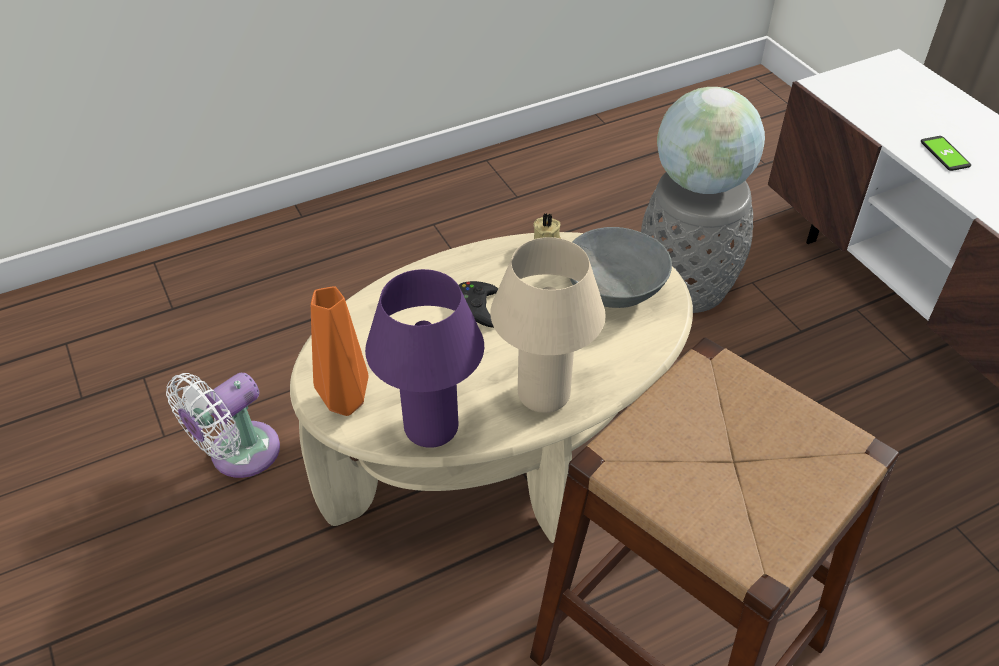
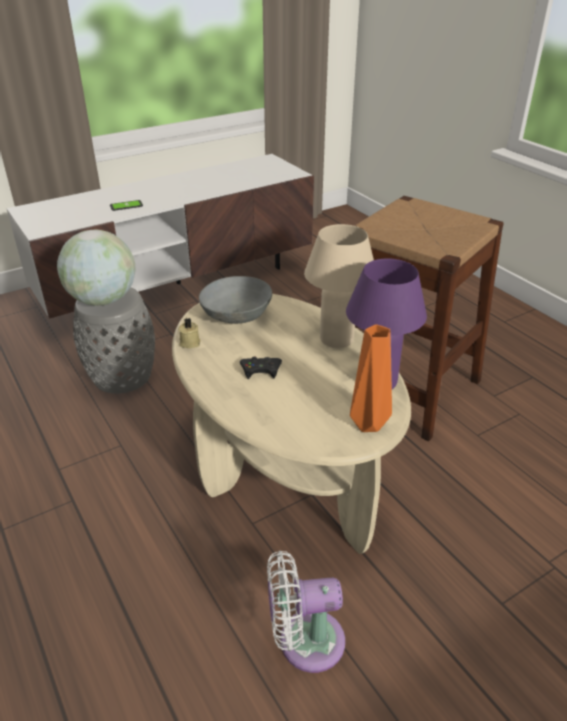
camera: 95 degrees left, 10 degrees down
(238, 454) = (304, 641): white fan -> white fan turned 135 degrees clockwise

